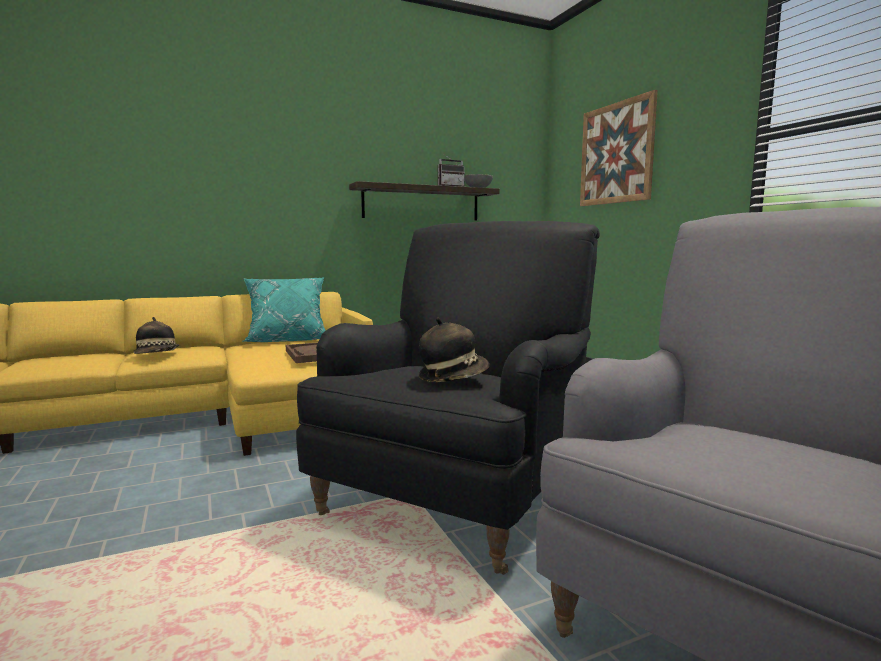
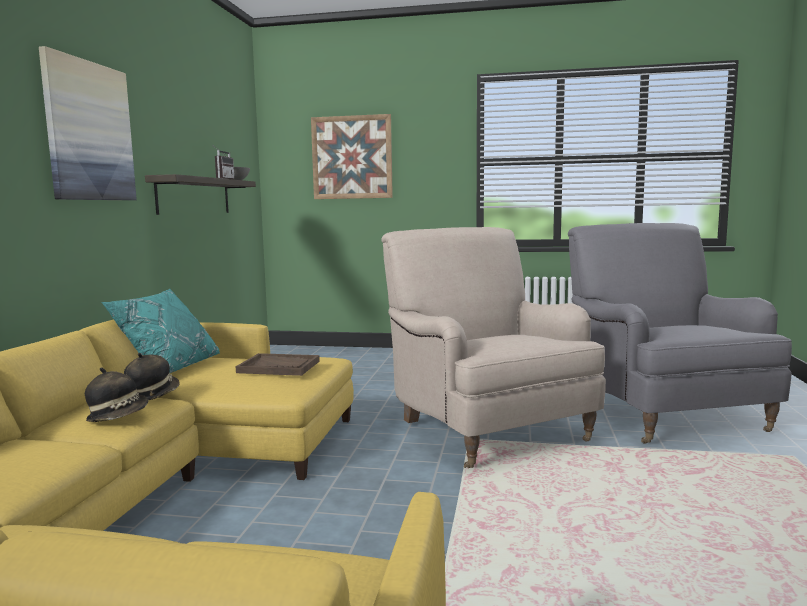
camera: 55 degrees left, 0 degrees up
(282, 150) = (89, 131): none -> picture
(453, 377) = (533, 336): hat -> hat (152, 394)
(455, 496) = (487, 429): black armchair -> beige armchair

